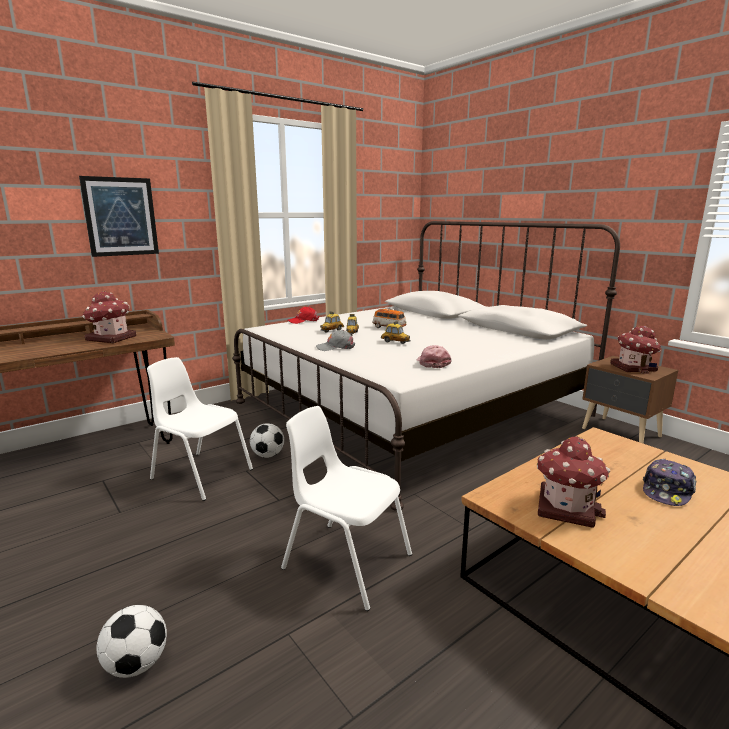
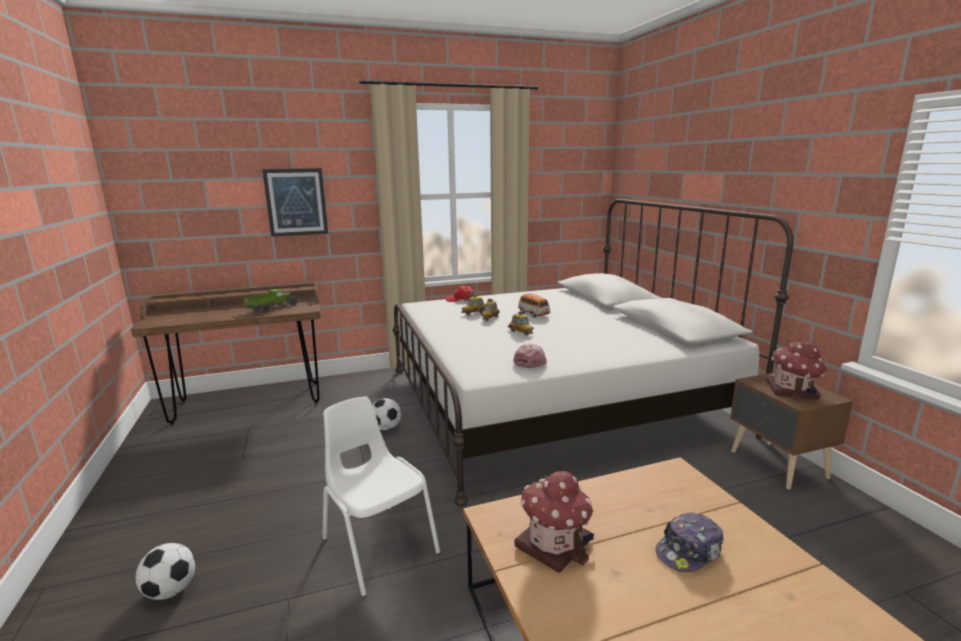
camera: 20 degrees right, 0 degrees up
(110, 338) = (272, 308): toy house -> toy truck
(201, 474) = (321, 436): white chair -> none
(336, 347) = (457, 333): grey cap -> none

